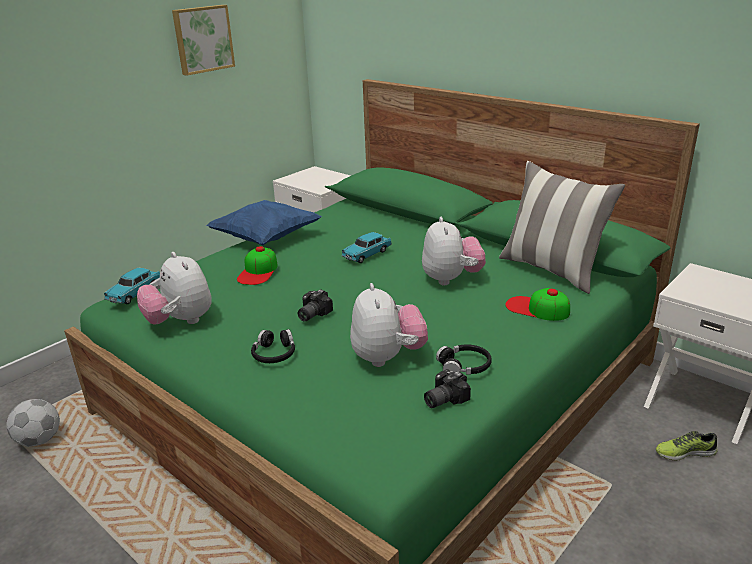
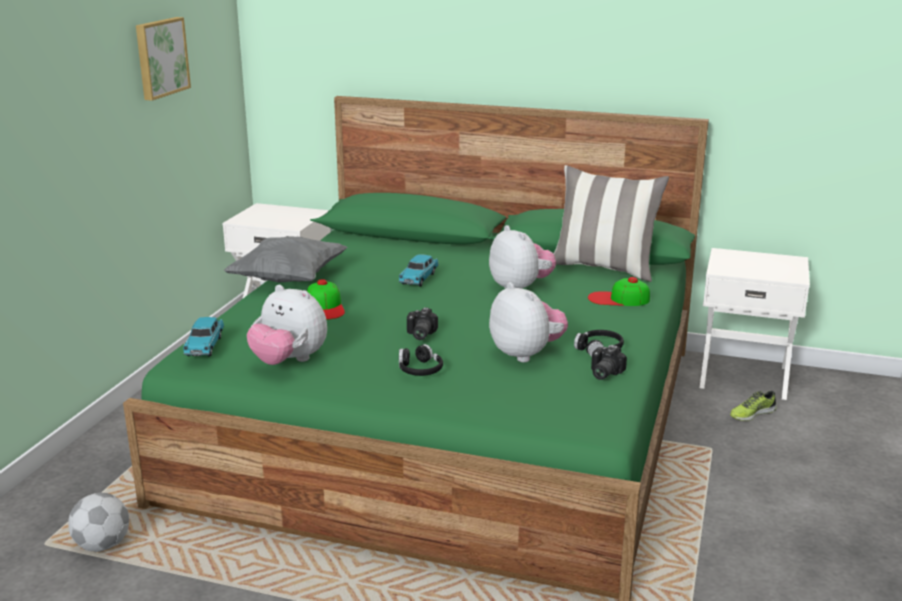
camera: 25 degrees left, 5 degrees down
(266, 238) = (288, 279): blue pillow -> grey pillow

